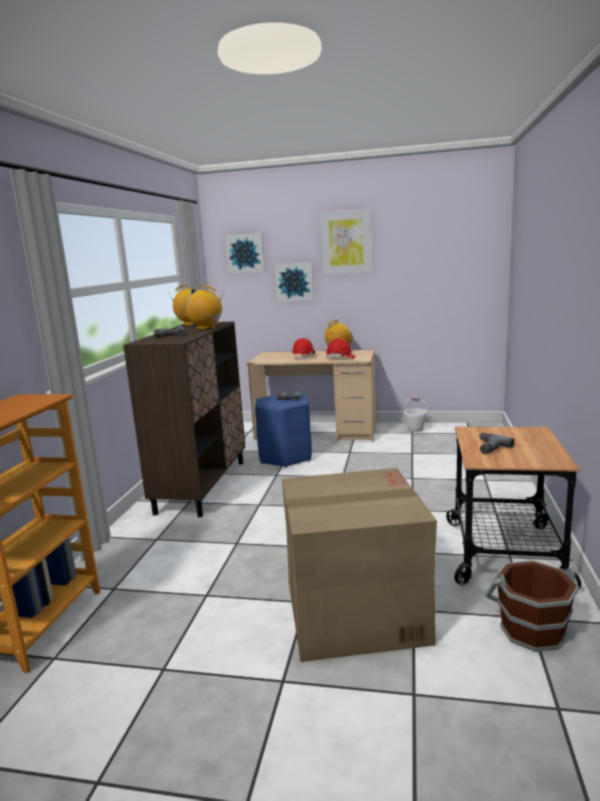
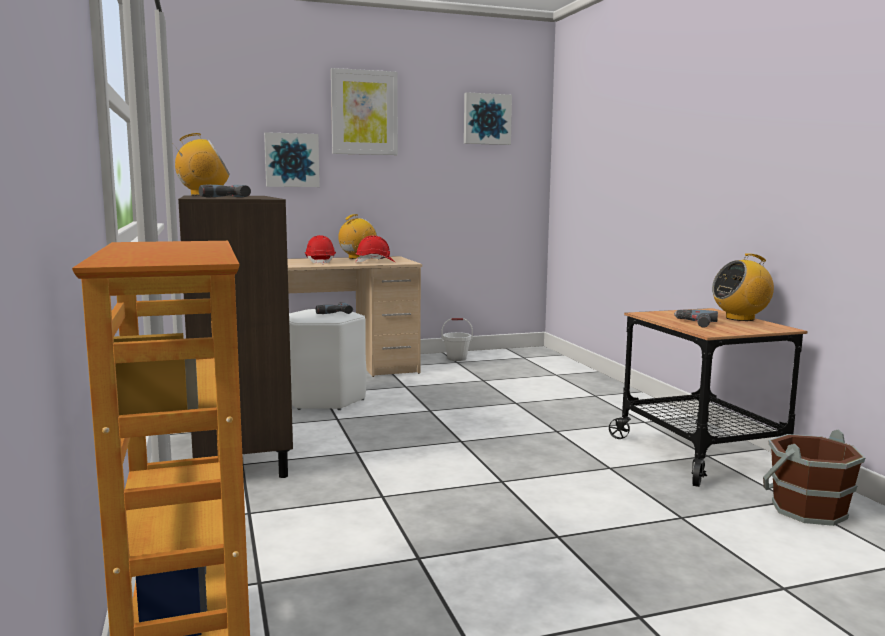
camera: 30 degrees left, 5 degrees down
(206, 328) = (250, 196): radio -> radio (740, 318)
(246, 253) = (218, 113): picture -> picture (486, 119)
(285, 457) = (323, 399): blue stool -> white stool
(353, 610) = (622, 532): cardboard box -> none

